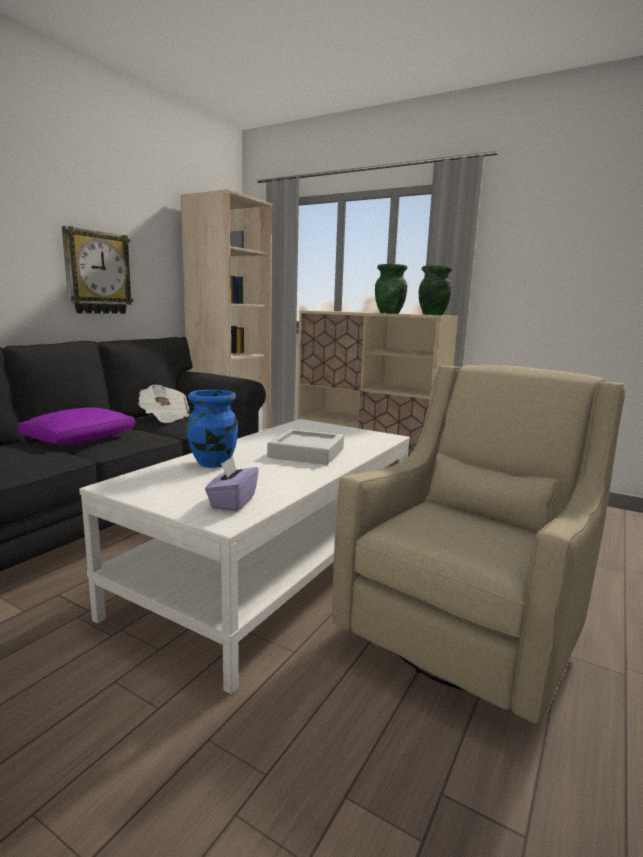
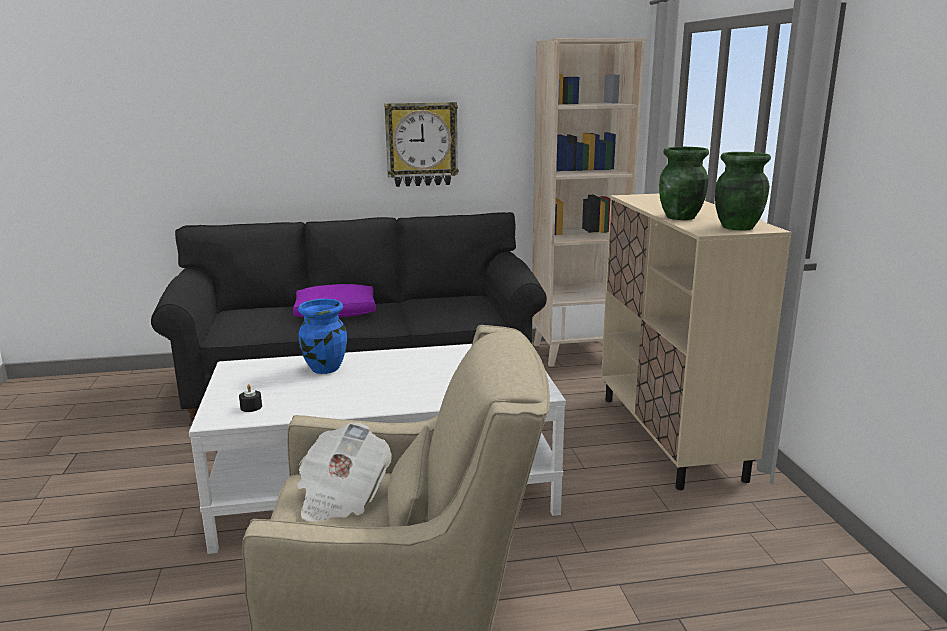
camera: 50 degrees right, 5 degrees up
(165, 417) = (434, 304): newspaper -> newspaper (341, 496)
(232, 502) = (251, 407): purple tissue box -> black candle
(306, 453) = (412, 383): grey tray -> none

